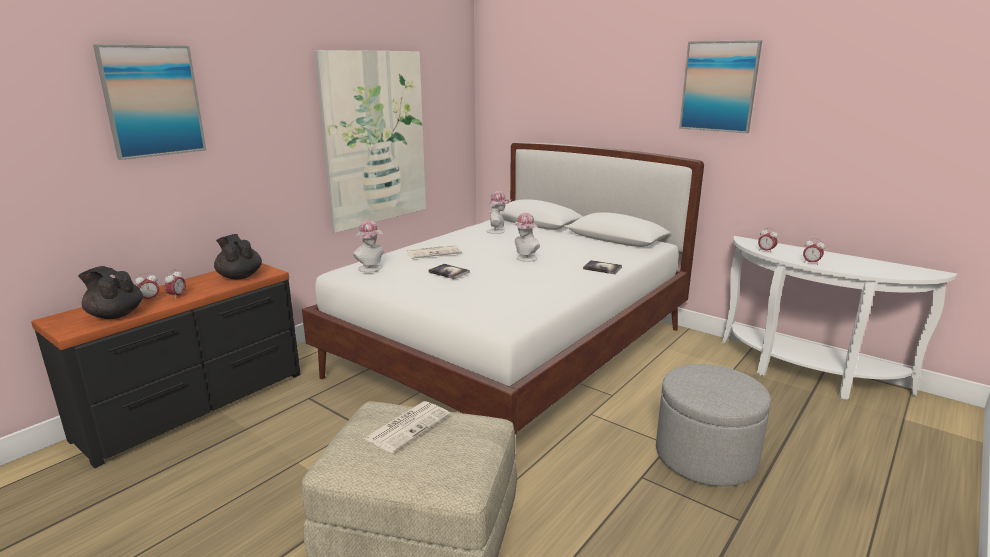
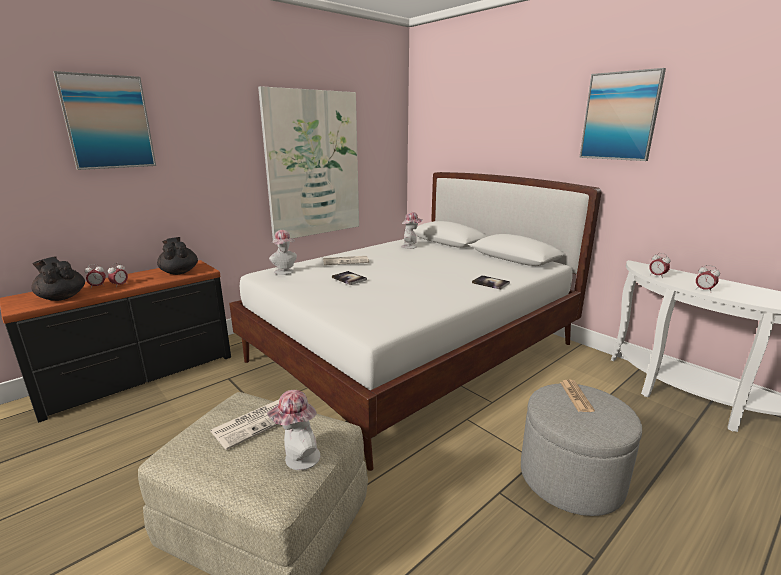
camera: 10 degrees right, 0 degrees up
(525, 259) = (422, 271): hat -> hat (298, 459)
(706, 374) = (576, 396): none -> newspaper

